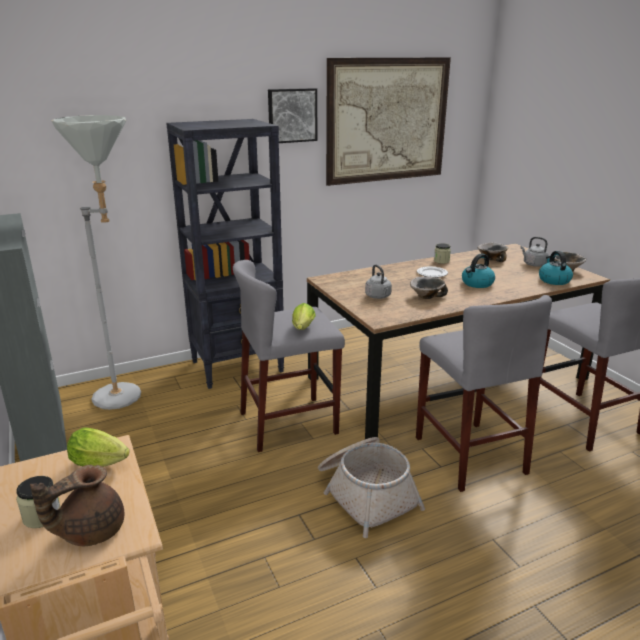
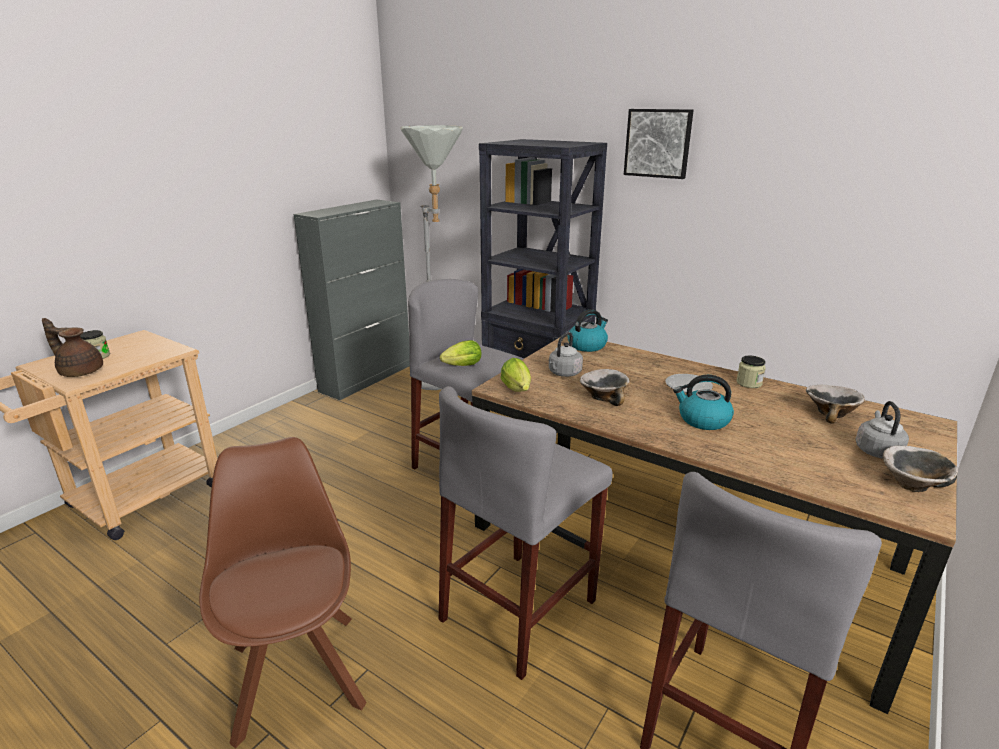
camera: 60 degrees right, 0 degrees up
(102, 463) = (157, 353): lettuce -> lettuce (518, 390)
(365, 493) = (391, 549): basket -> none
(387, 121) = (808, 164): picture -> none
(478, 578) = (297, 671): none -> brown chair
(553, 280) = (830, 479): kettle -> kettle (587, 345)

